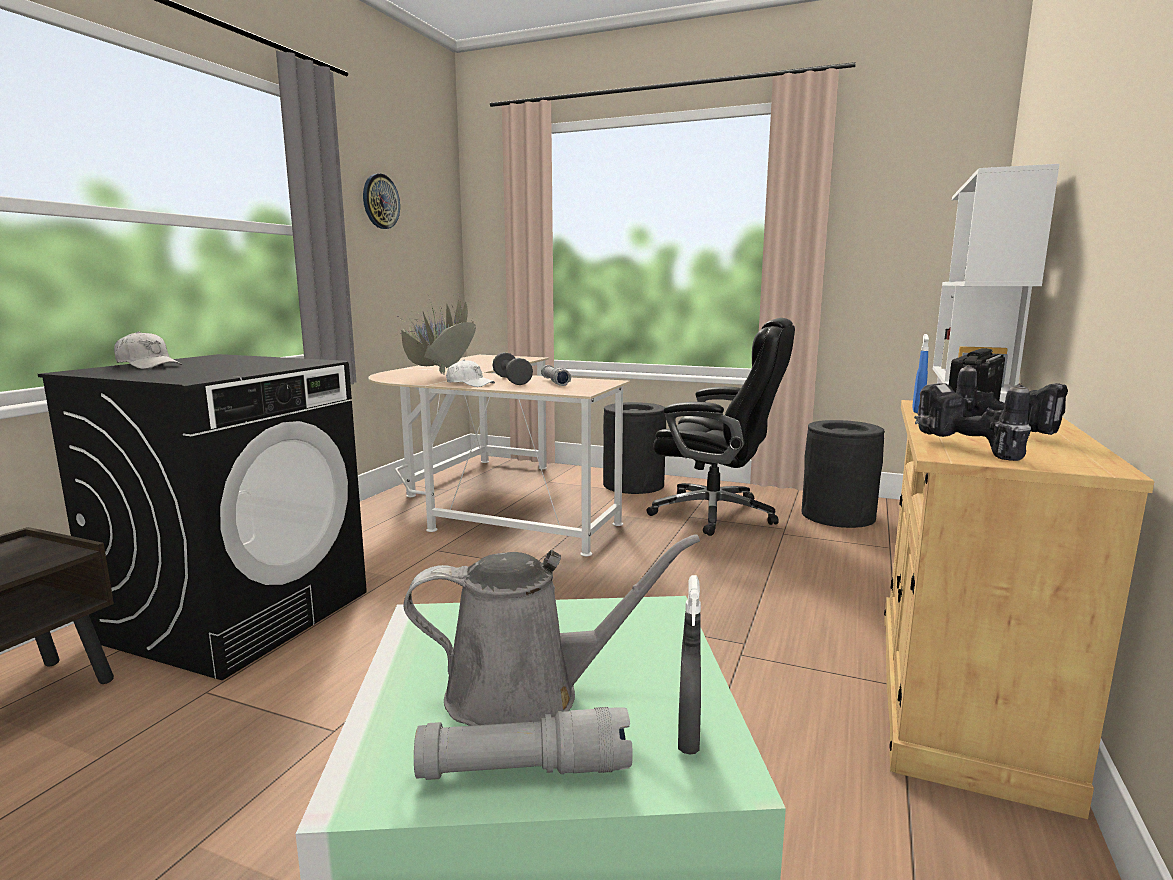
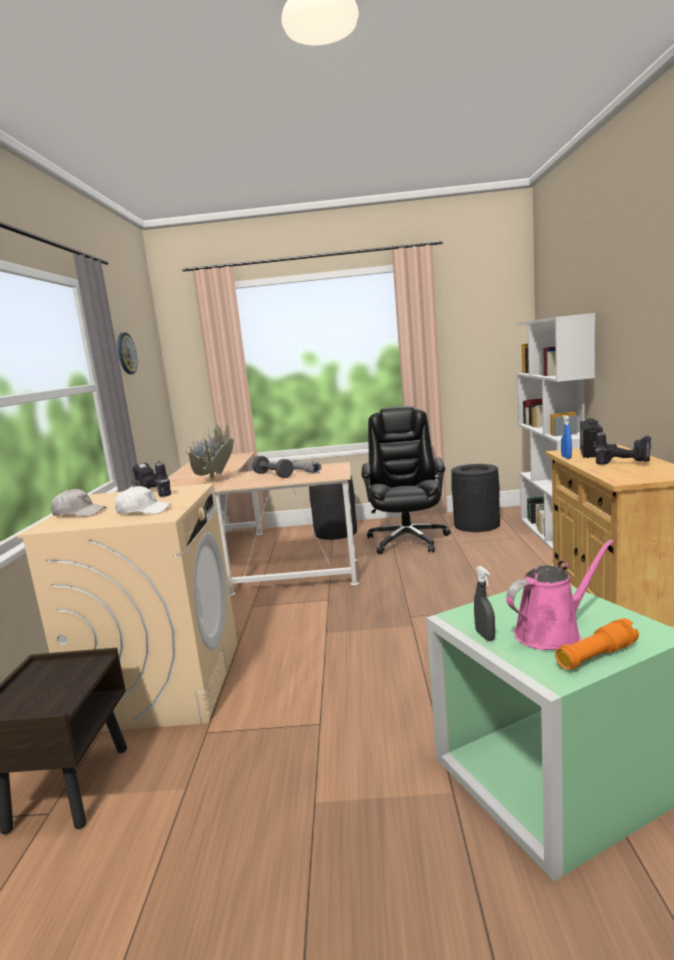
camera: 20 degrees left, 0 degrees up
(239, 615) = (162, 684): black washing machine -> beige washing machine
(470, 384) = (250, 483): white cap -> white cap (143, 511)
(524, 770) = (596, 656): grey flashlight -> orange flashlight
(526, 695) = (552, 633): grey watering can -> pink watering can
(688, 737) = (634, 627): grey spray bottle -> grey spray bottle (485, 635)
(716, 514) = (407, 539): black office chair -> black office chair turned 90 degrees counterclockwise
(963, 448) = (621, 476): power drill -> power drill (152, 493)

